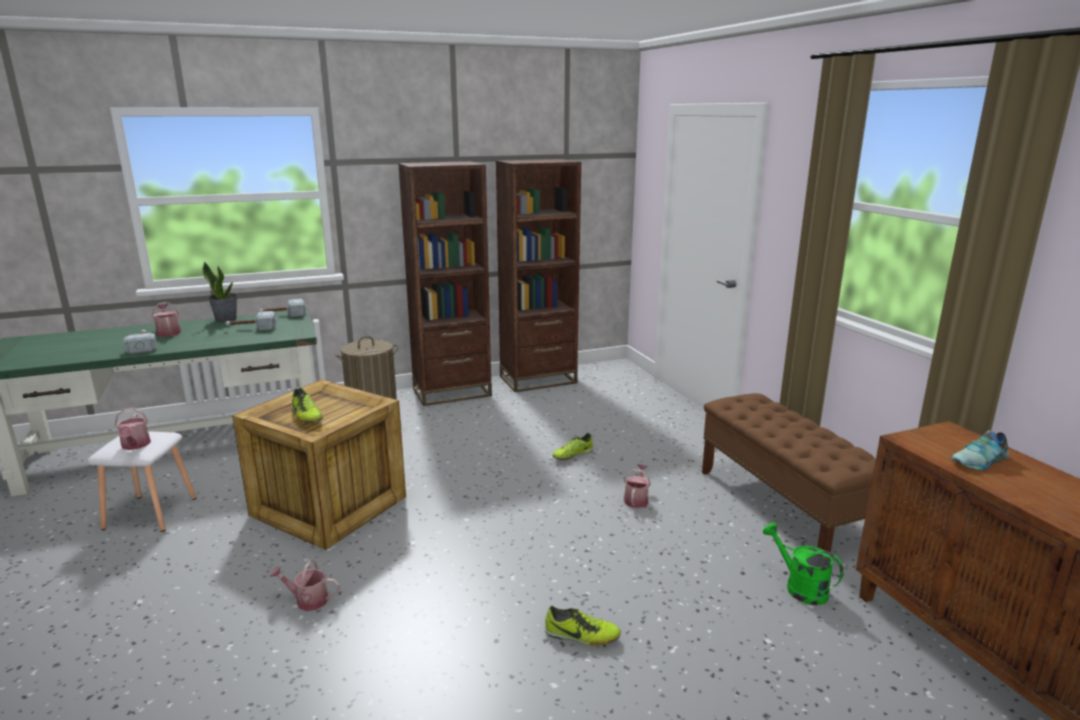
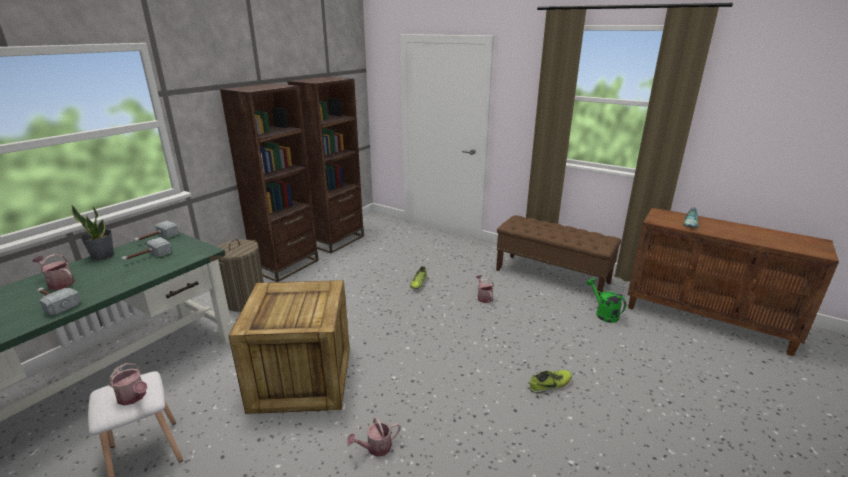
camera: 35 degrees left, 5 degrees up
(306, 417) = (289, 315): shoe -> none
(799, 587) = (603, 314): green watering can -> green watering can turned 45 degrees clockwise

